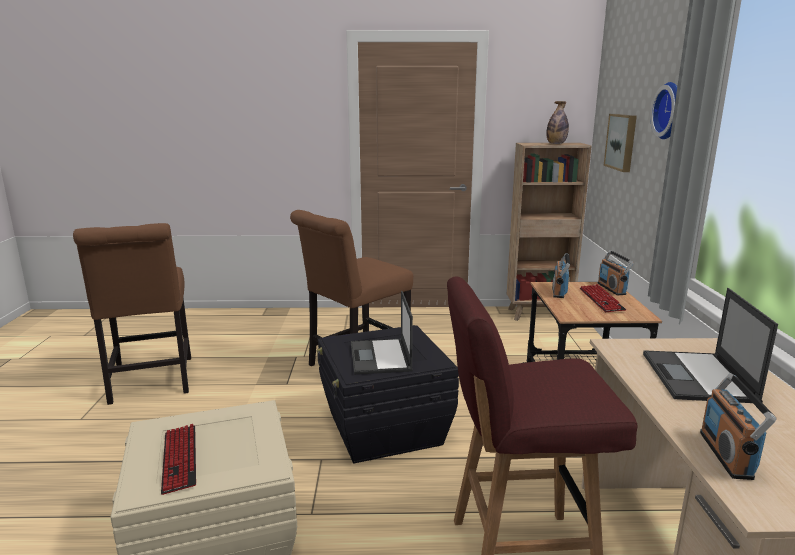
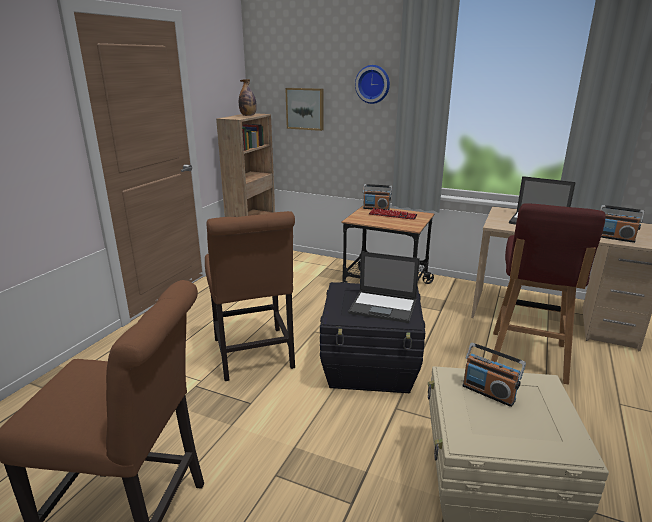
camera: 65 degrees left, 5 degrees up
(179, 459) = (526, 425): keyboard -> none
(559, 291) = (368, 219): radio -> radio (488, 392)

